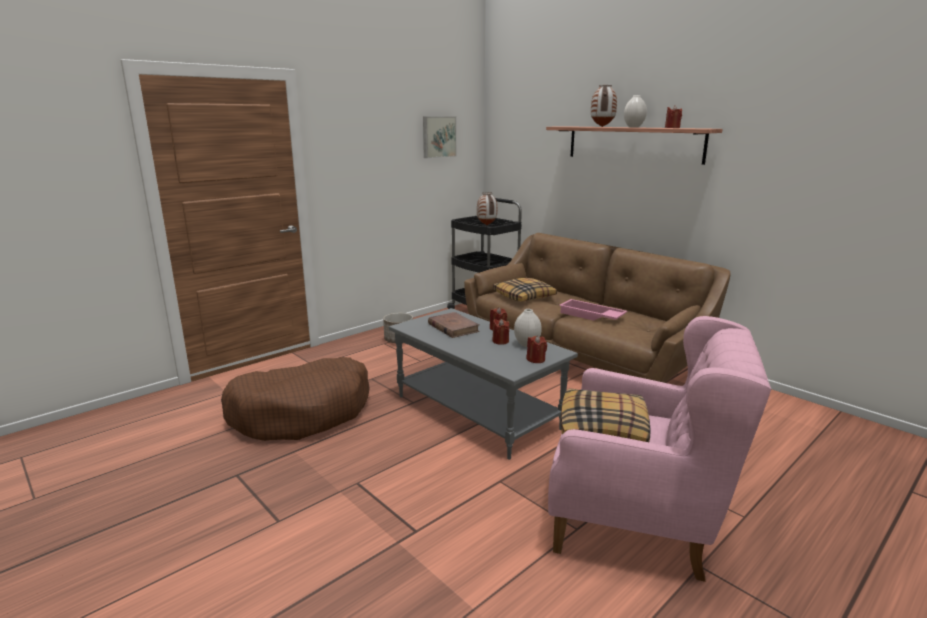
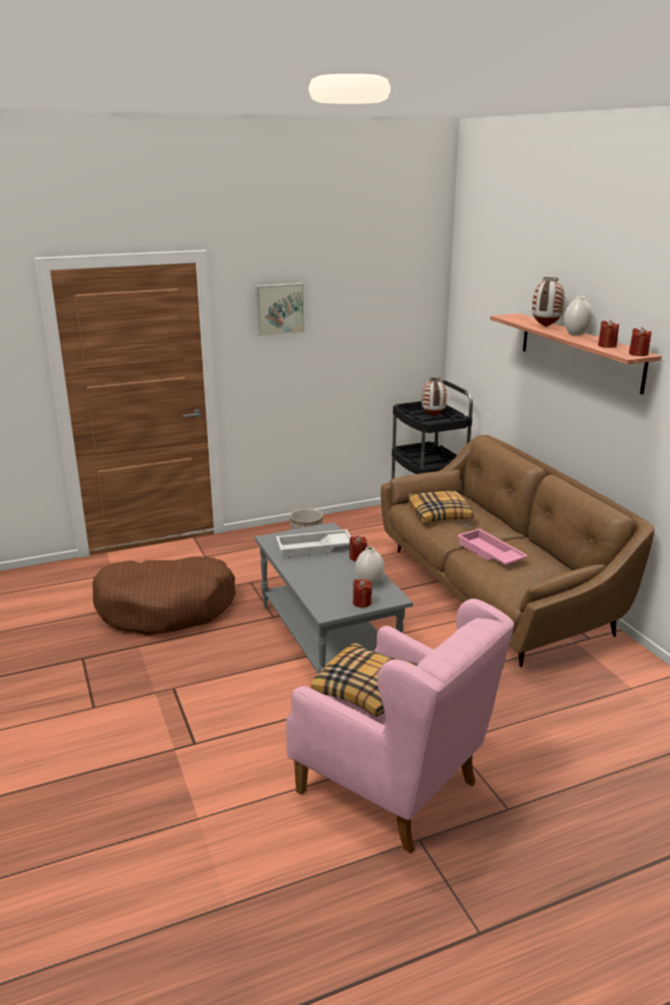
camera: 20 degrees right, 5 degrees up
(438, 137) = (382, 309): picture -> picture (279, 308)
(453, 327) = (314, 549): brown book -> white tray
(500, 341) = (346, 574): red candle -> red candle (638, 354)

